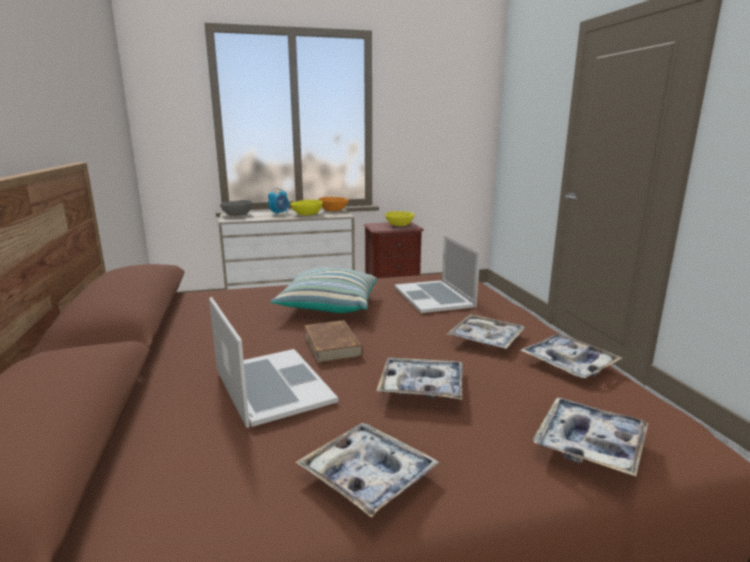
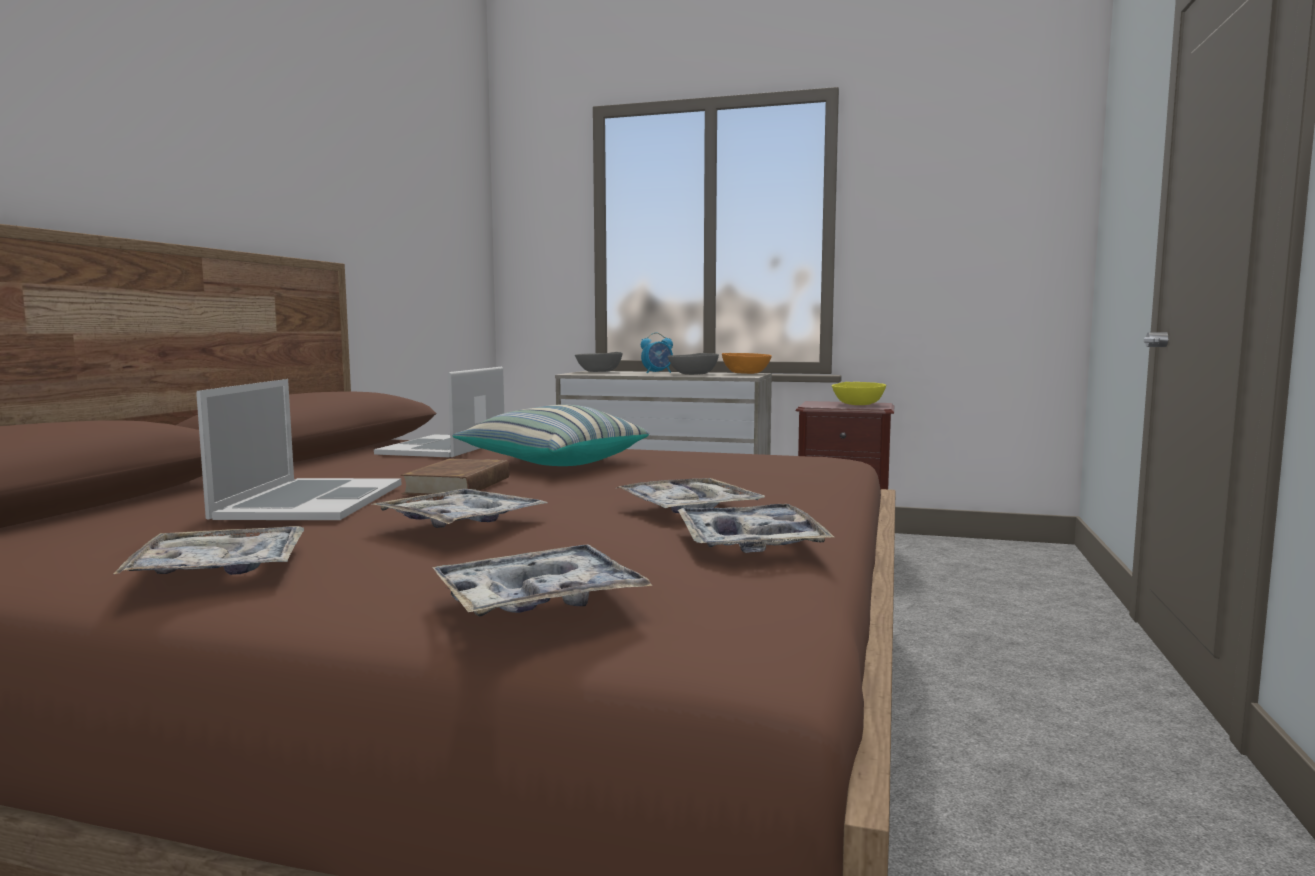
camera: 30 degrees right, 10 degrees down
(307, 214) = (693, 374): yellow bowl -> grey bowl
(434, 296) = (726, 469): laptop -> laptop (444, 447)

